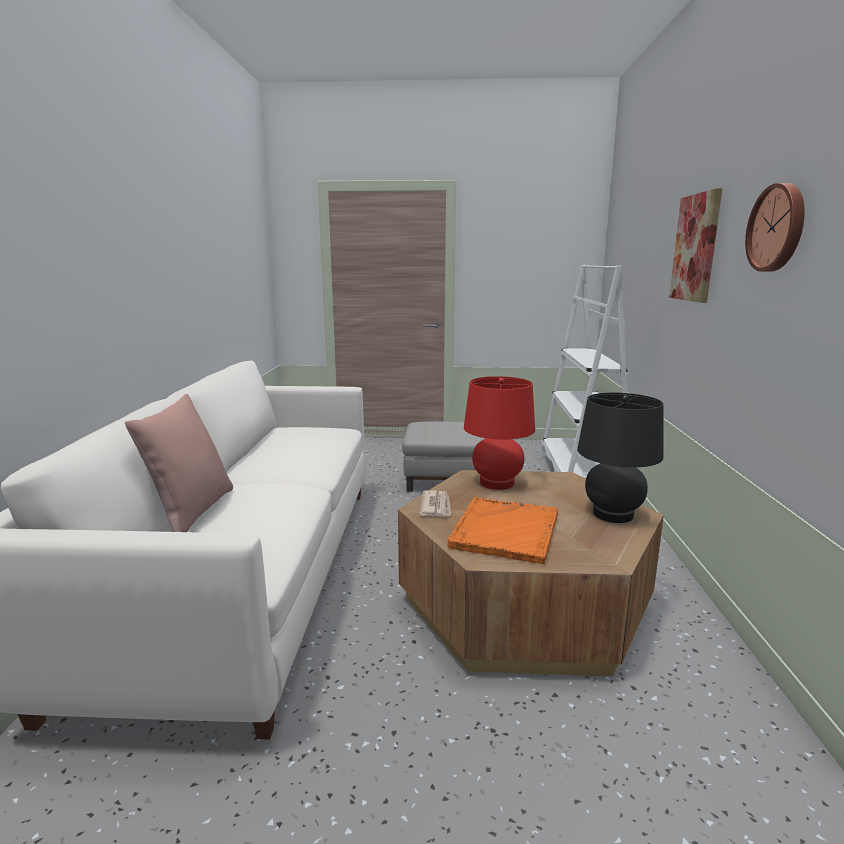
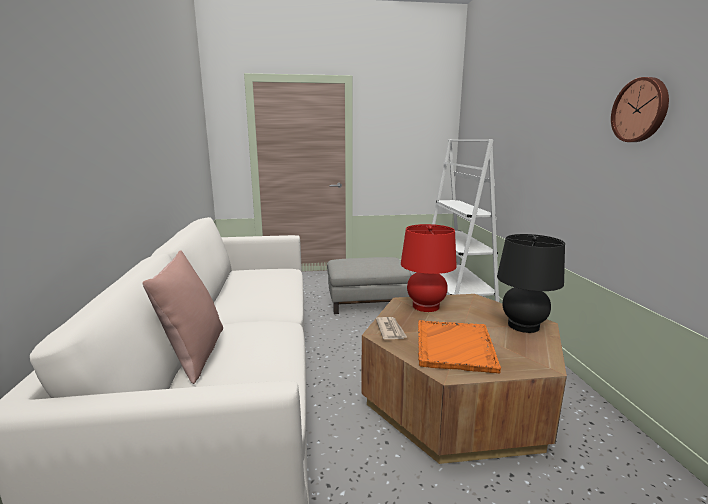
camera: 10 degrees left, 0 degrees up
(696, 248) = (554, 126): picture -> none

